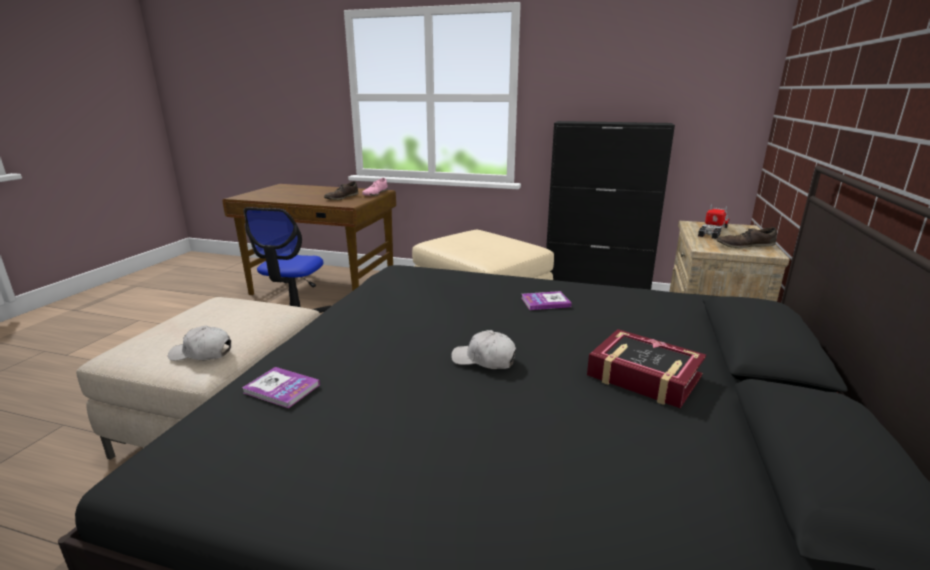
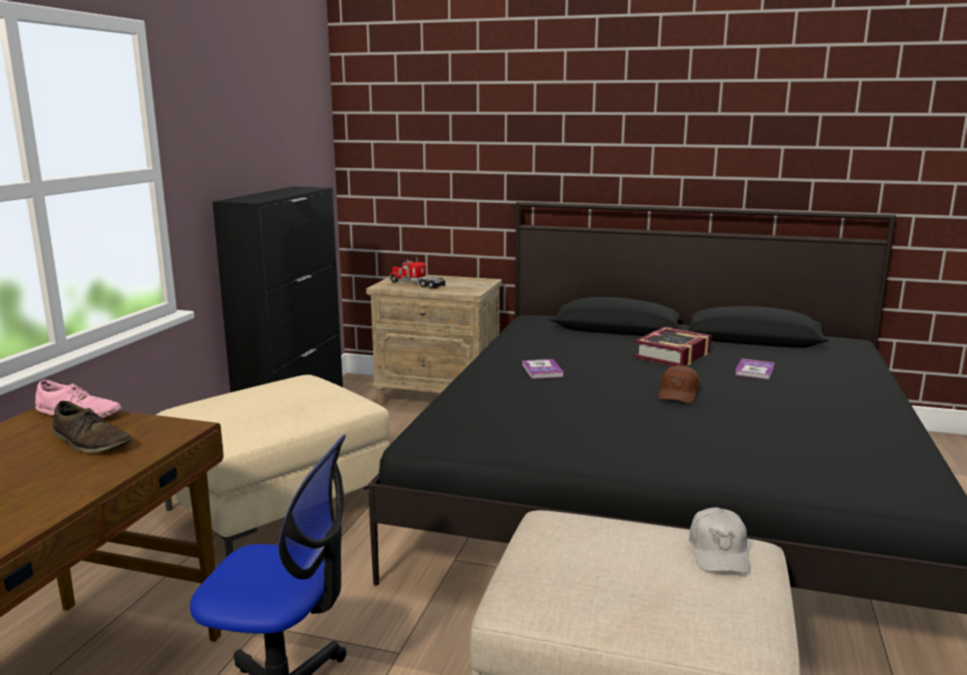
camera: 90 degrees left, 5 degrees down
(281, 389) = (783, 466): book -> book (754, 370)
(484, 360) = (678, 394): white cap -> brown cap
(744, 245) = (466, 282): brown shoe -> none

